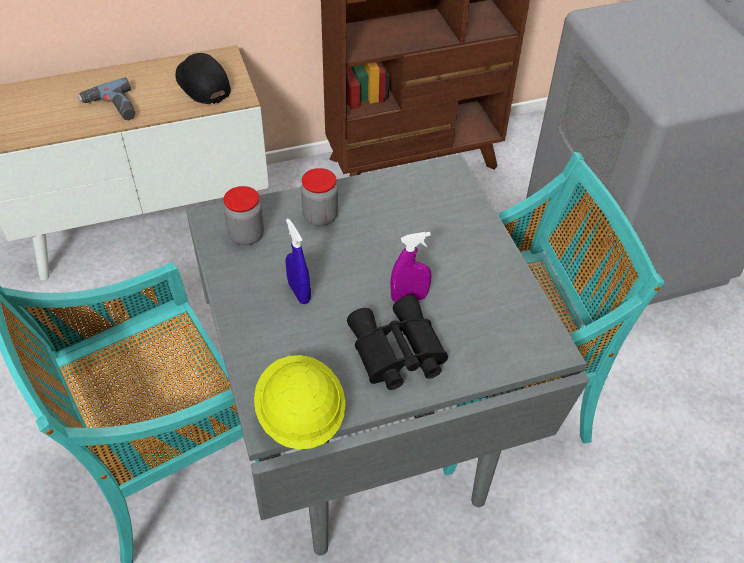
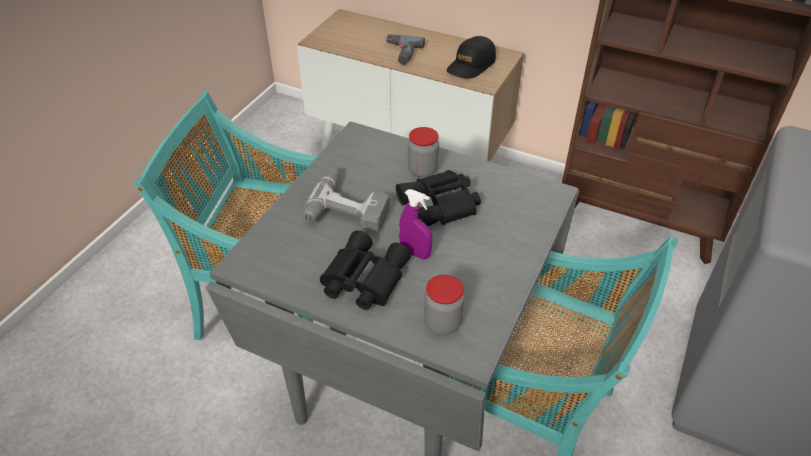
camera: 45 degrees right, 5 degrees down
(202, 84) = (471, 65): black cap -> black cap turned 150 degrees counterclockwise
(246, 235) = (364, 154): jar -> jar (442, 323)
(299, 293) = (351, 205): blue spray bottle -> power drill
(300, 416) = (261, 272): yellow hard hat -> none
(377, 241) = (440, 206): none -> black binoculars

